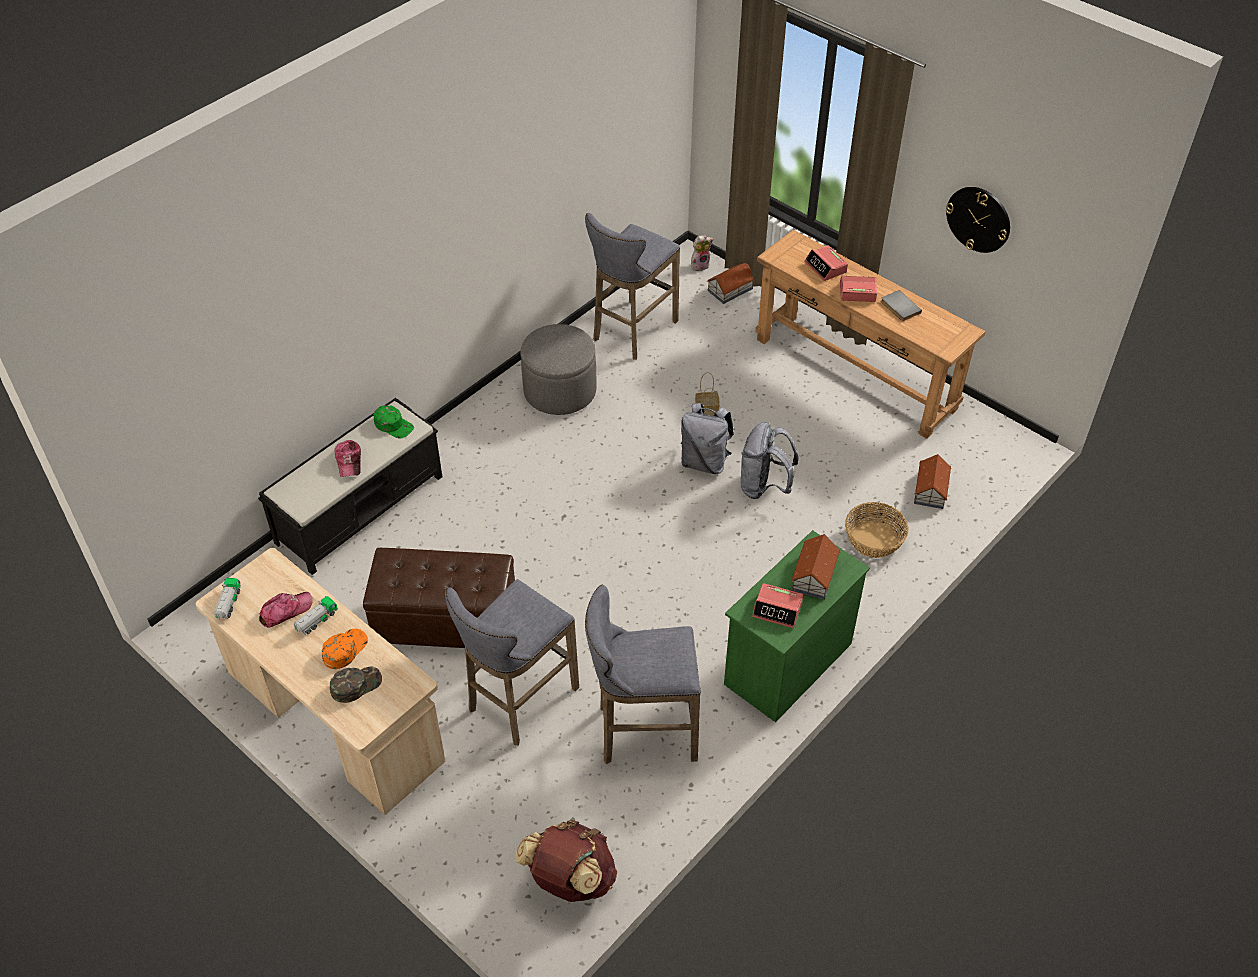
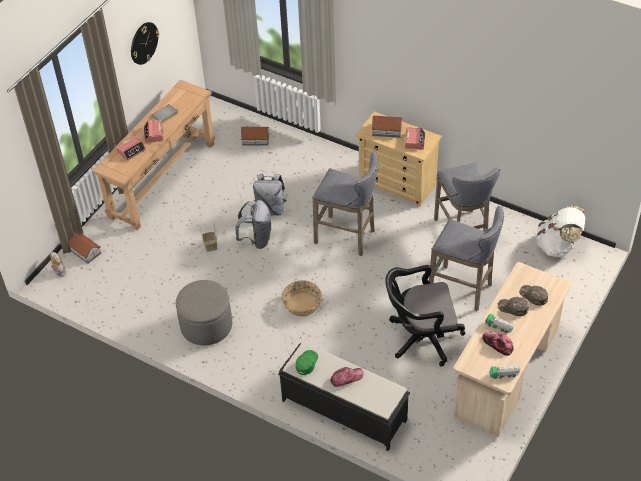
camera: 100 degrees left, 0 degrees up
(344, 649) = (512, 308): orange cap -> green cap
(446, 622) = (420, 337): brown ottoman -> black office chair
(569, 880) = (558, 246): brown backpack -> white backpack
(632, 332) = (139, 297): grey stool -> grey stool (348, 237)
(787, 664) = (397, 183): green dresser -> beige dresser
(873, 539) = (299, 159): basket -> basket (302, 305)

